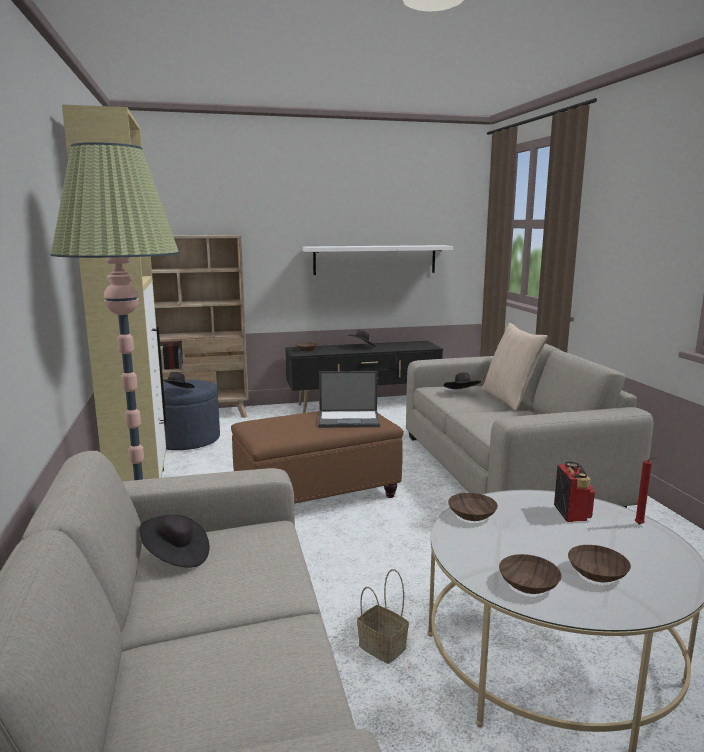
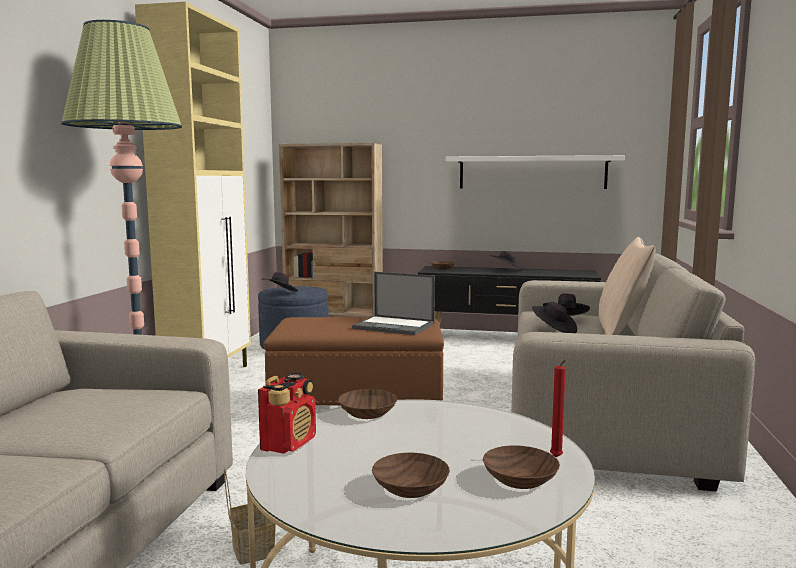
camera: 25 degrees right, 5 degrees down
(176, 556) = (69, 399): black hat -> black hat (554, 331)
(529, 583) = (315, 478): brown bowl -> brown bowl (521, 479)
(571, 513) = (487, 432): radio -> radio (289, 443)

